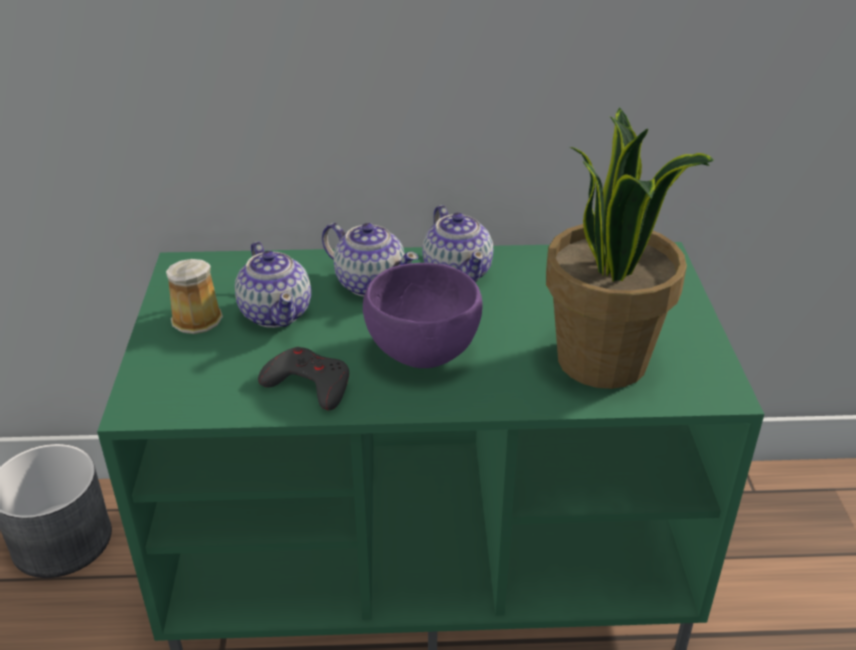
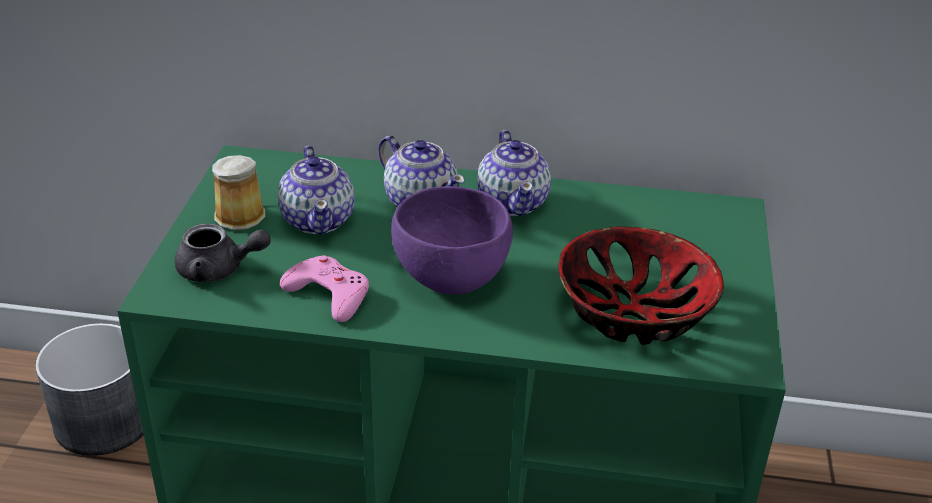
camera: 10 degrees right, 0 degrees up
(191, 375) = (219, 270): none -> grey teapot
(308, 384) = (328, 294): grey game controller -> pink game controller
(604, 361) = (635, 312): potted plant -> bowl

